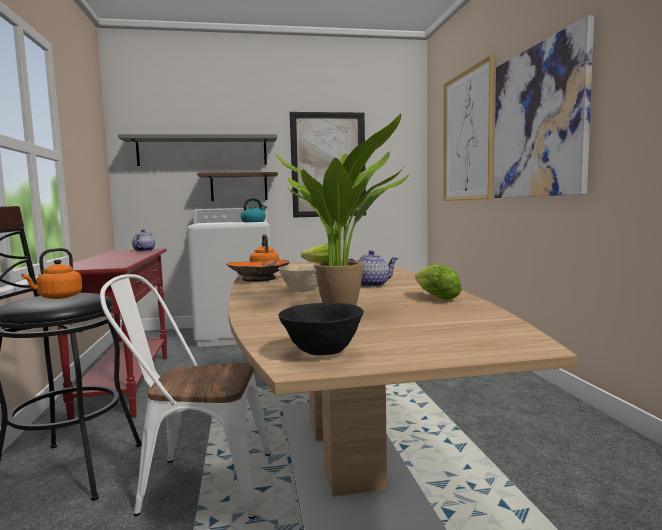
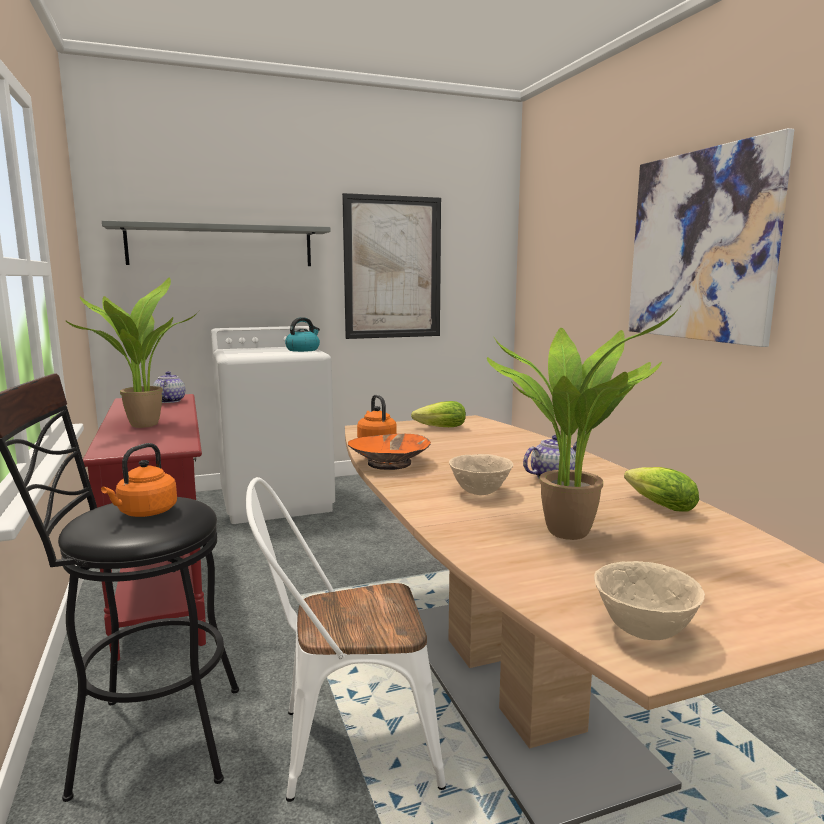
camera: 10 degrees left, 5 degrees up
(107, 259) = (141, 424): none -> potted plant
(239, 187) = (272, 297): shelf -> none
(321, 353) = (643, 631): black bowl -> beige bowl
(467, 136) = (586, 244): picture -> none

